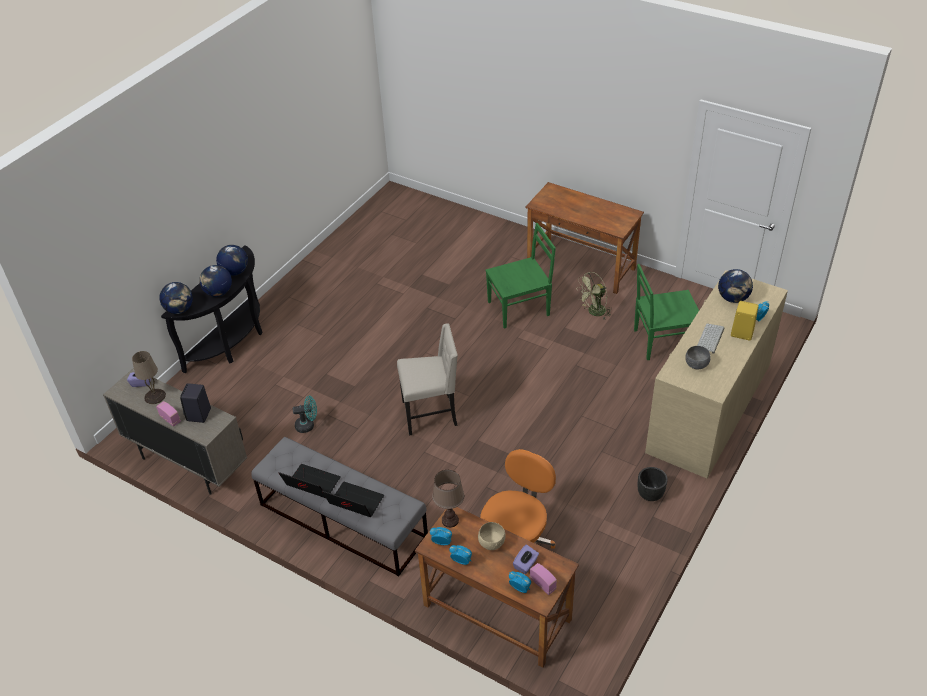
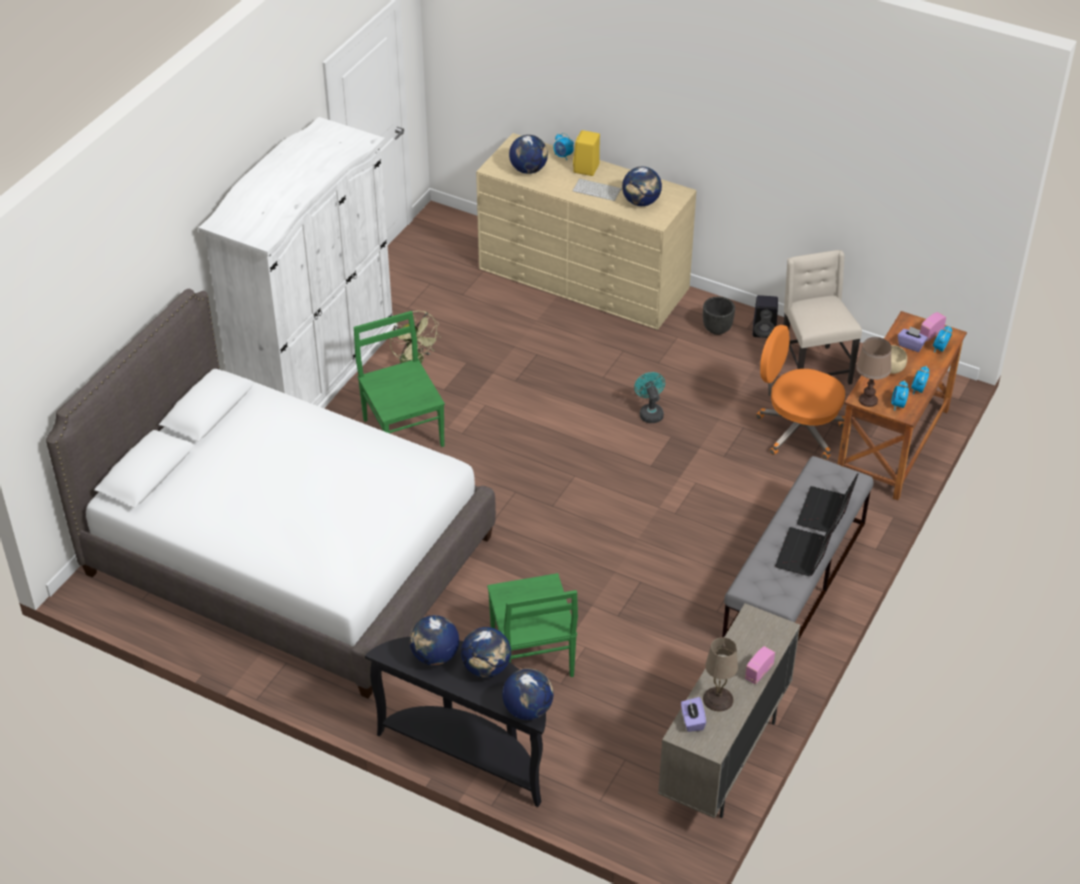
camera: 95 degrees left, 0 degrees up
(198, 415) = (747, 642): black speaker -> black speaker (765, 331)
(308, 425) = (639, 634): turquoise fan -> turquoise fan (650, 412)
(408, 263) = (288, 555): none -> white bed
(431, 414) = (609, 510): beige chair -> beige chair (813, 368)
(581, 265) = (315, 372): brown desk -> white wardrobe
(663, 341) = (472, 306): green chair -> green chair (532, 655)
(696, 365) = (641, 202): grey bowl -> globe

